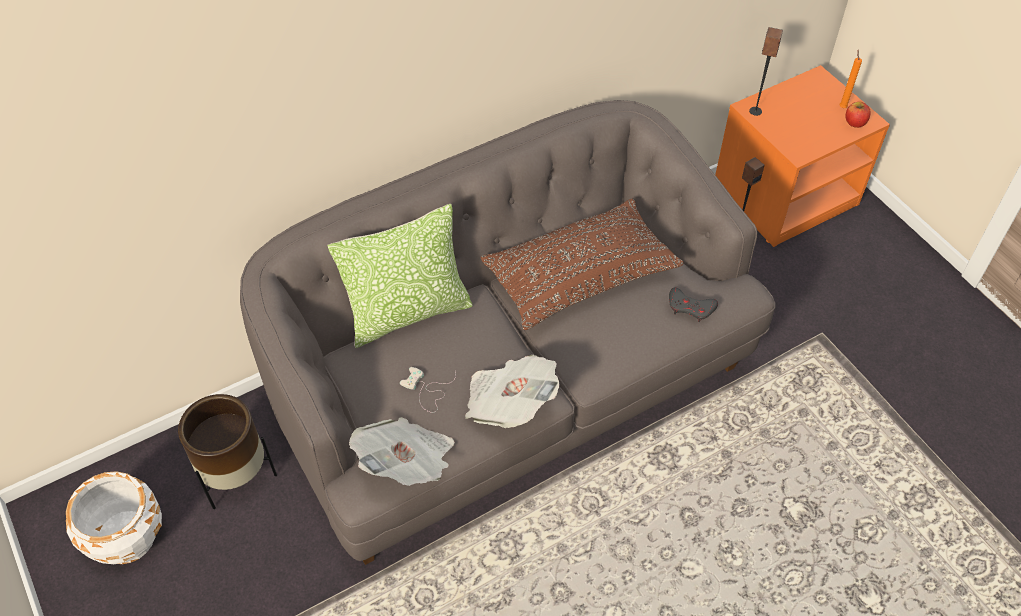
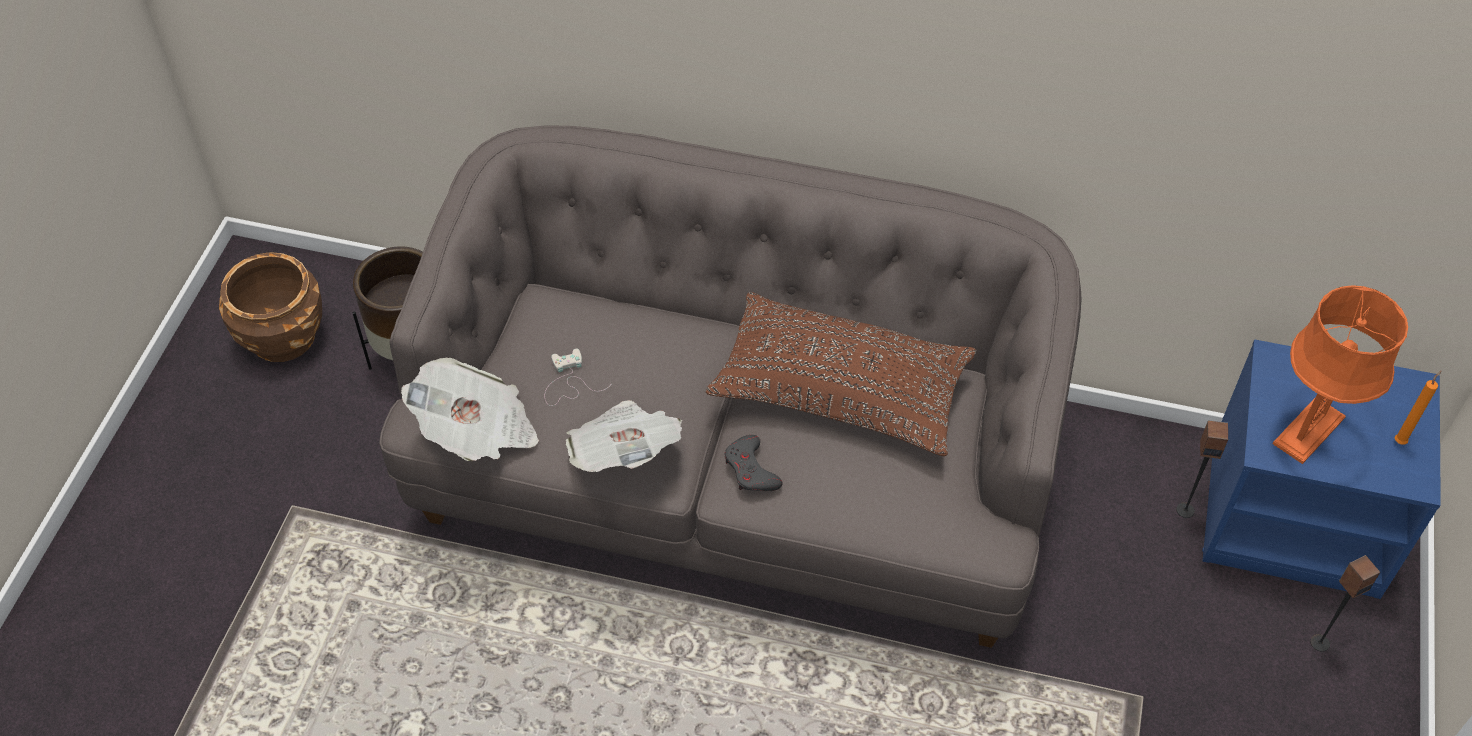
camera: 45 degrees right, 0 degrees up
(127, 537) = (283, 336): white planter -> brown planter
(408, 313) = (640, 300): pillow -> none
(690, 307) = (914, 510): grey game controller -> grey game controller (751, 470)
(755, 111) = (1276, 367): speaker -> speaker (1319, 642)
(785, 194) = (1295, 516): orange nightstand -> blue nightstand
(803, 131) = (1308, 431): none -> orange table lamp
(855, 122) = (1392, 470): apple -> none

